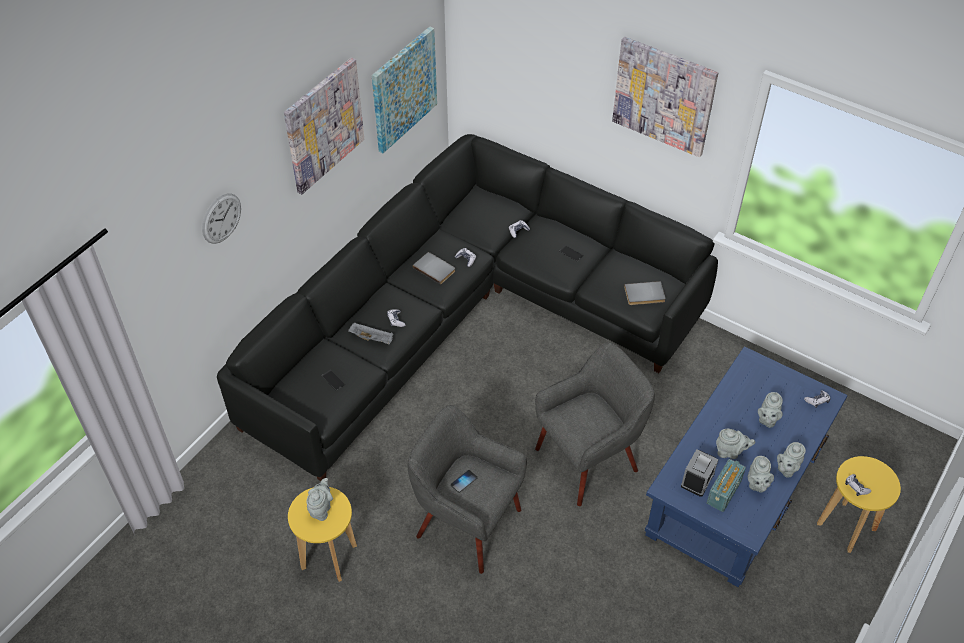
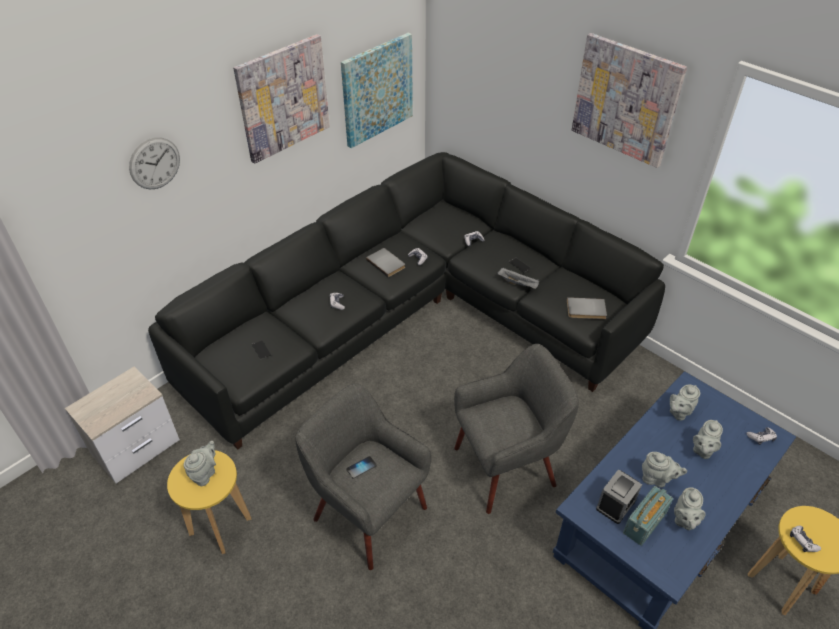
camera: 10 degrees right, 5 degrees down
(219, 494) = (137, 447): none -> nightstand
(372, 338) = (310, 316): grey tray -> grey tray (518, 284)
(786, 469) = (720, 508): grey teapot -> grey teapot (679, 412)

